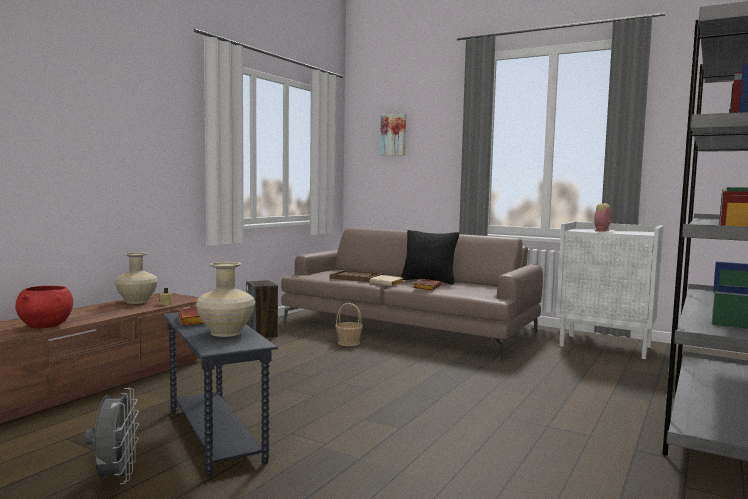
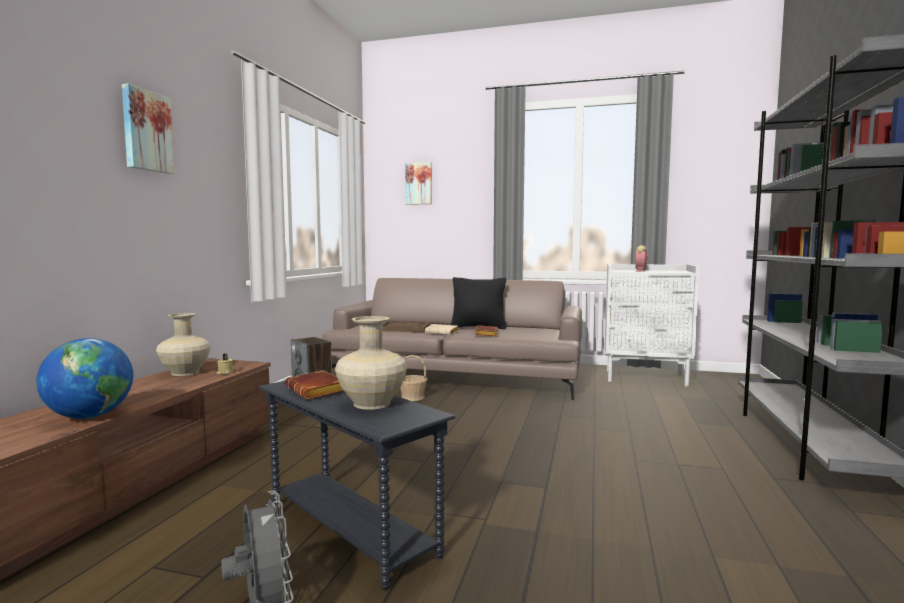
camera: 15 degrees left, 0 degrees up
(46, 326) = (89, 416): red bowl -> globe
(116, 104) = (146, 131): none -> picture

